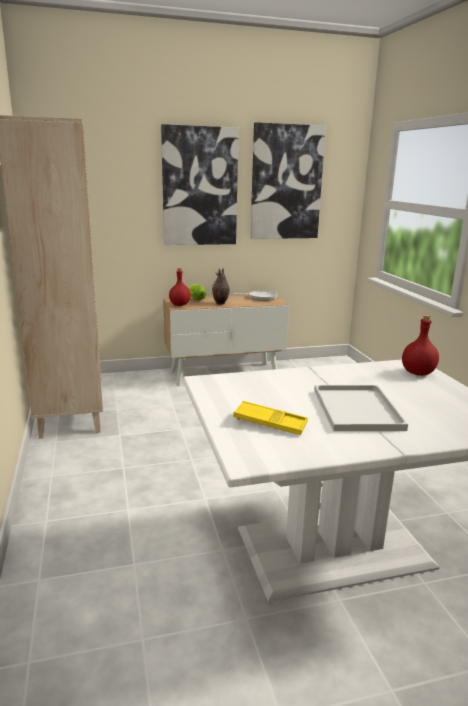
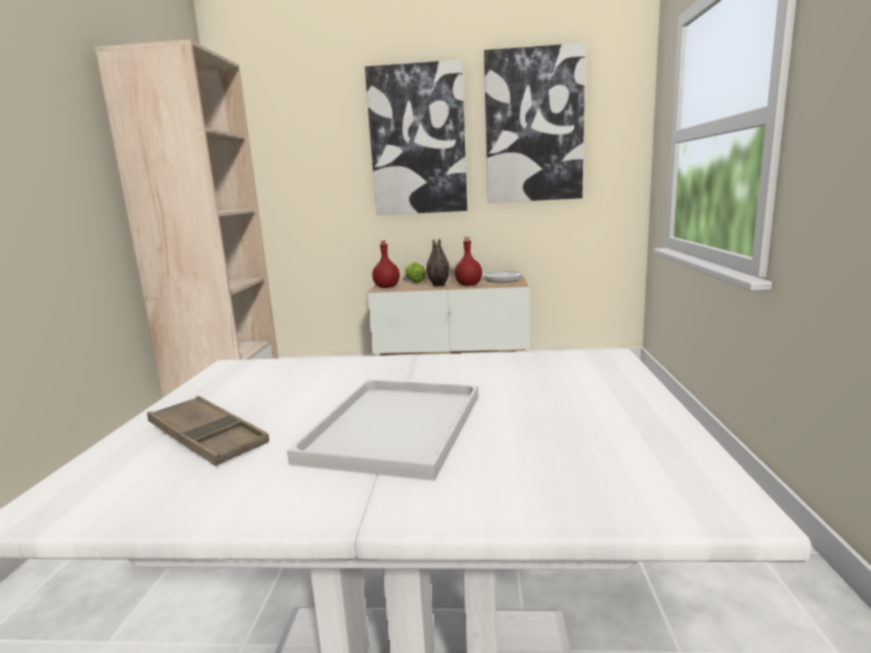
camera: 20 degrees right, 5 degrees down
(270, 423) = (208, 438): yellow tray -> brown tray
(418, 373) = (598, 371): red bottle -> red bottle (469, 285)

